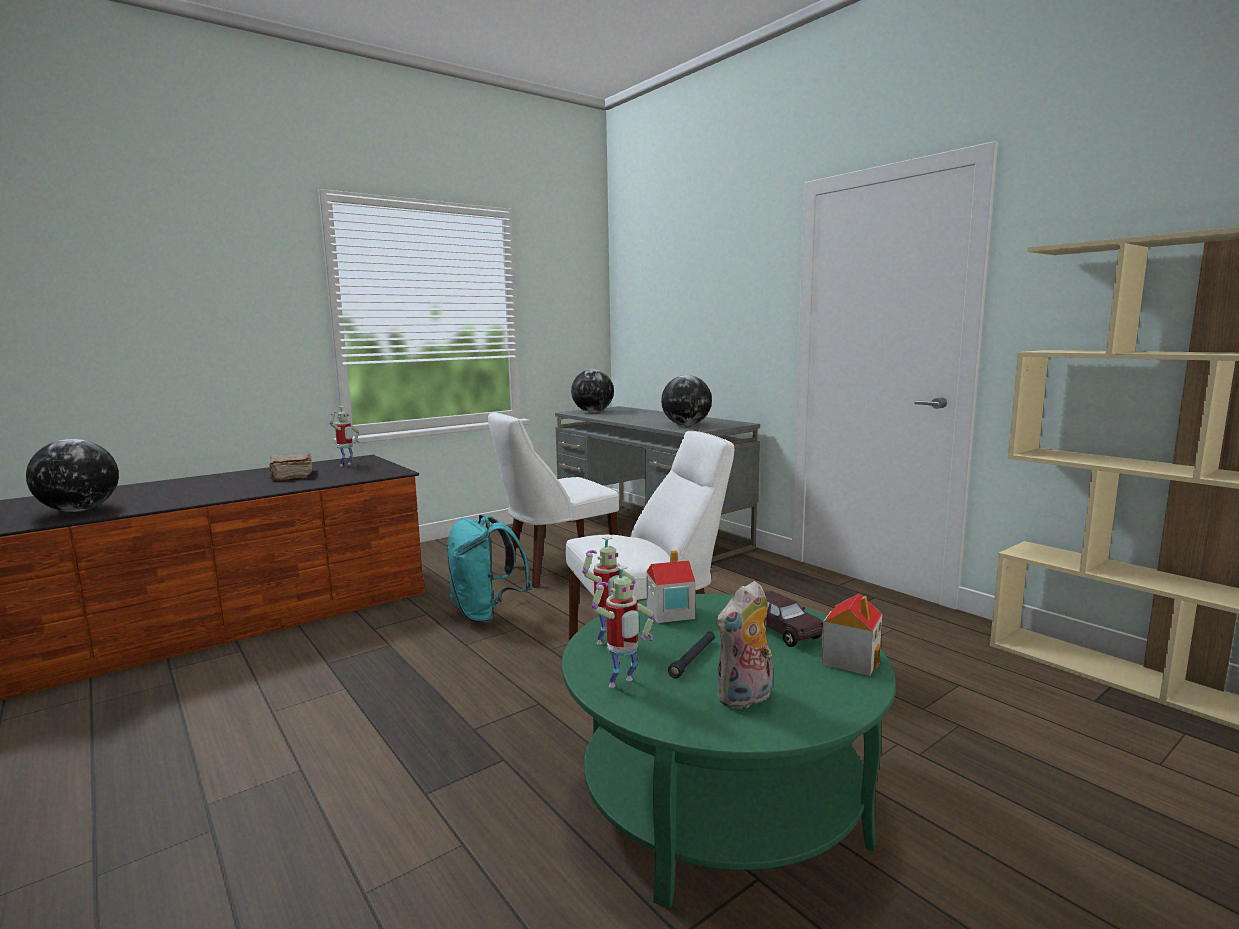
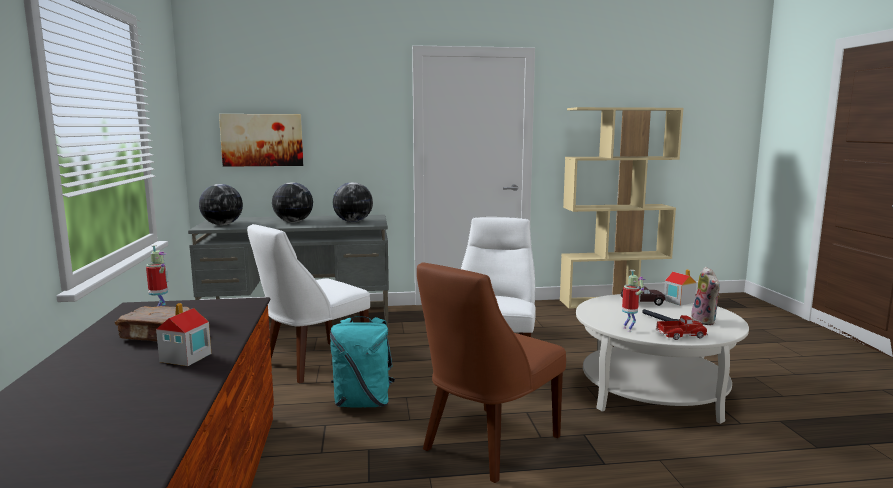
camera: 60 degrees left, 0 degrees up
(80, 510) = (114, 439): globe -> globe (293, 222)
(432, 700) = (487, 445): none -> brown chair
(555, 569) = (312, 363): white chair -> white chair turned 45 degrees clockwise
(622, 684) = (681, 335): toy robot -> toy truck
(660, 324) = (262, 140): none -> picture
(669, 613) = (602, 313): toy house -> toy house (185, 358)
(720, 797) = (653, 391): green coffee table -> white coffee table

